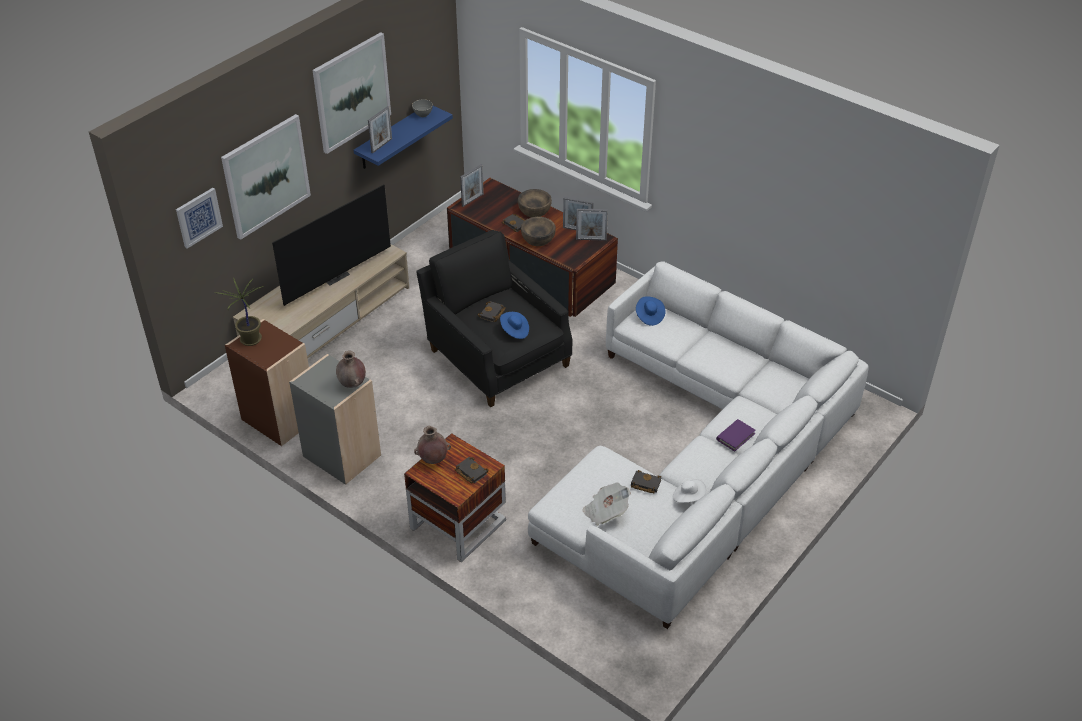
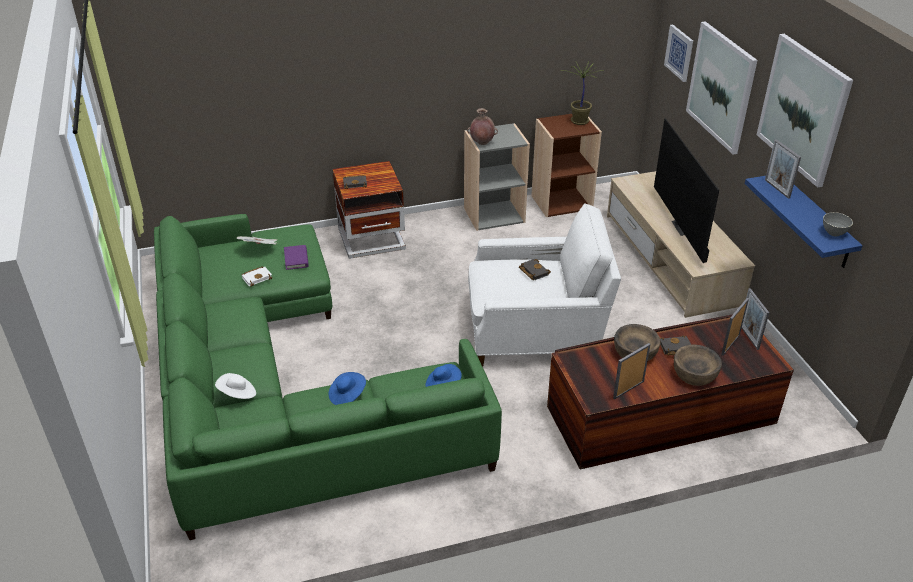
camera: 125 degrees right, 5 degrees down
(433, 460) = (386, 174): brown vase -> none
(497, 355) = (535, 330): black armchair -> white armchair
(514, 331) = (496, 274): blue hat -> blue hat (347, 395)
(591, 239) = (601, 391): picture frame -> picture frame (730, 345)
(644, 484) = (257, 277): black book -> white book
(688, 497) = (216, 292): white hat -> white hat (238, 394)
(700, 459) = (279, 387): white sofa -> green sofa
(735, 436) = (233, 352): purple book -> purple book (296, 259)

